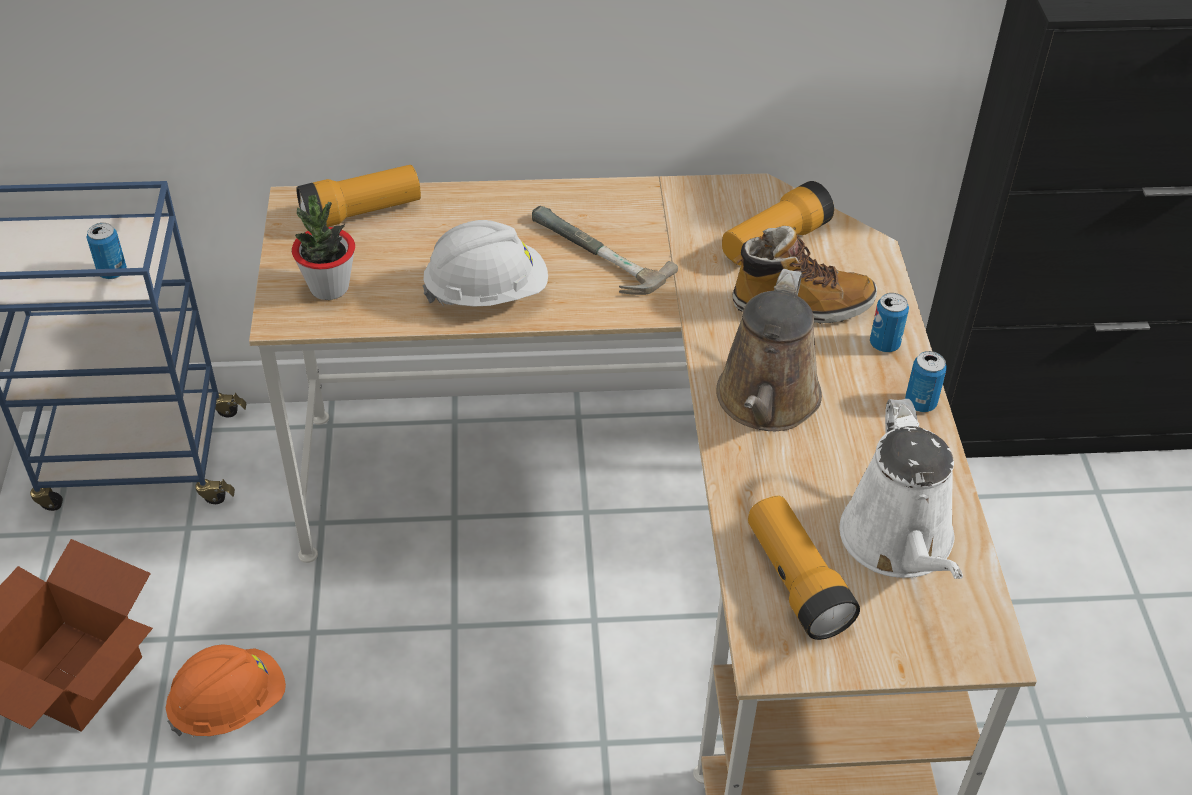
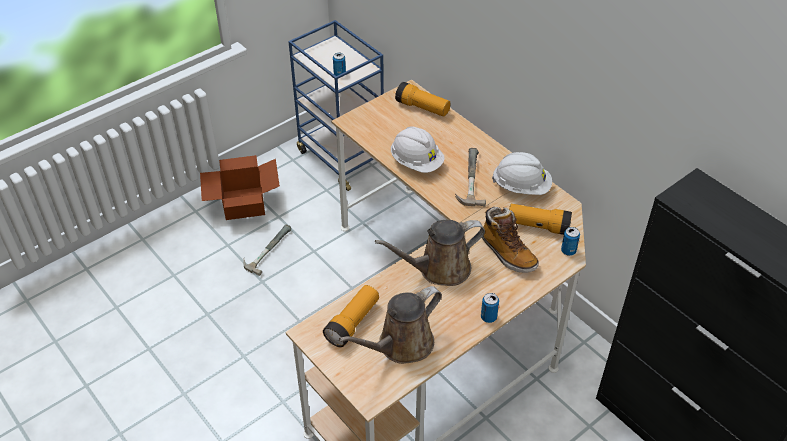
camera: 55 degrees right, 0 degrees up
(229, 705) = (266, 249): orange hard hat -> hammer
(329, 288) = (376, 123): potted plant -> none
(672, 211) = (521, 187): none -> white hard hat
(884, 344) = (512, 290): can -> can (568, 251)
(899, 544) = (401, 345): white watering can -> brown watering can

